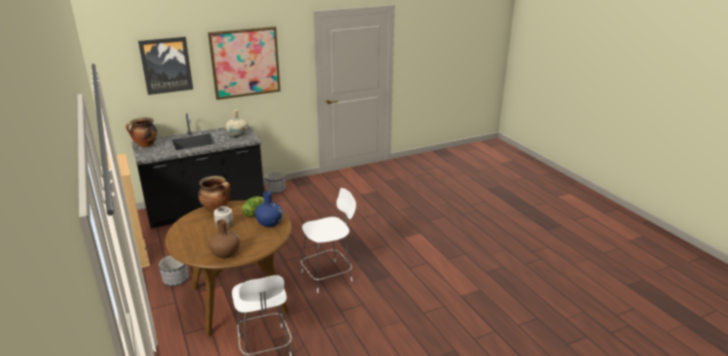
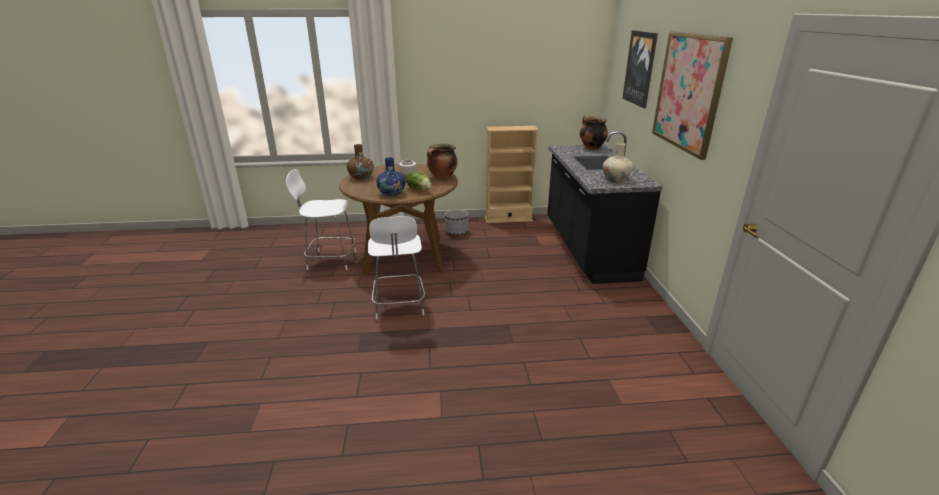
camera: 110 degrees right, 0 degrees up
(276, 190) = (634, 297): planter -> none

